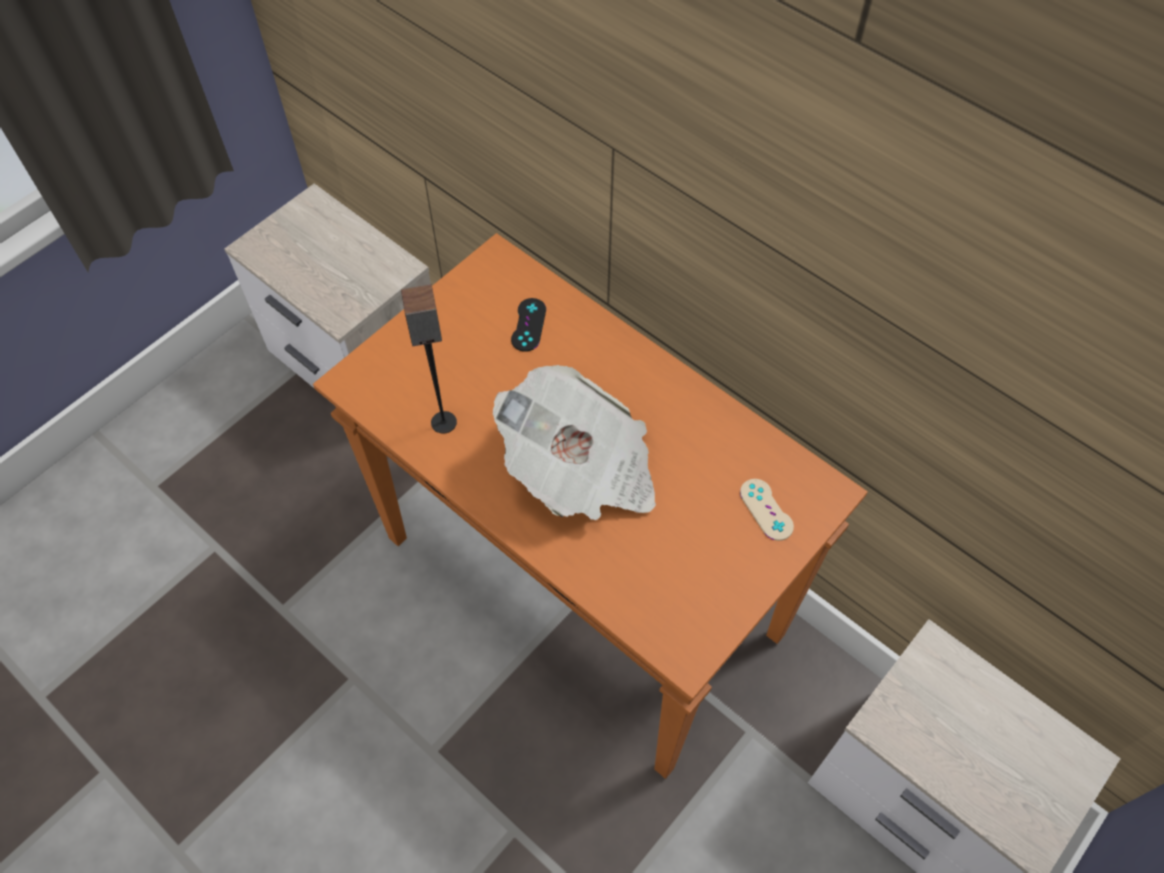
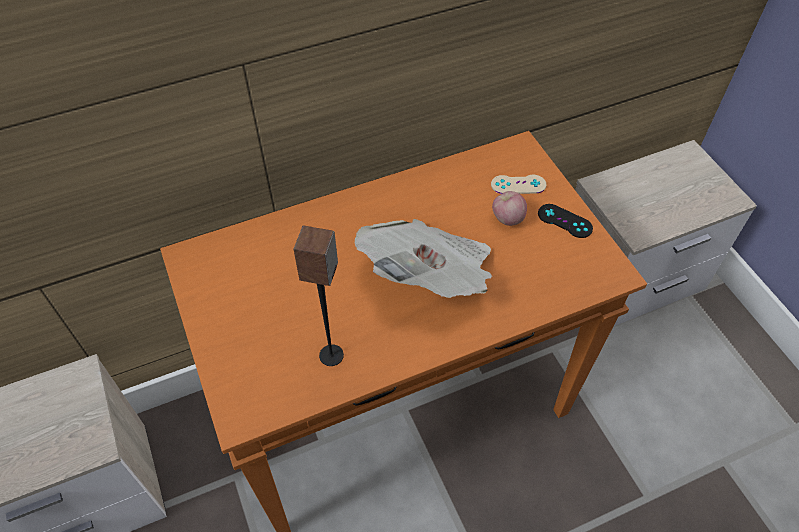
camera: 65 degrees left, 5 degrees down
(528, 325) = (272, 260): black game controller -> black game controller (564, 221)
(705, 515) = (507, 219): none -> apple

